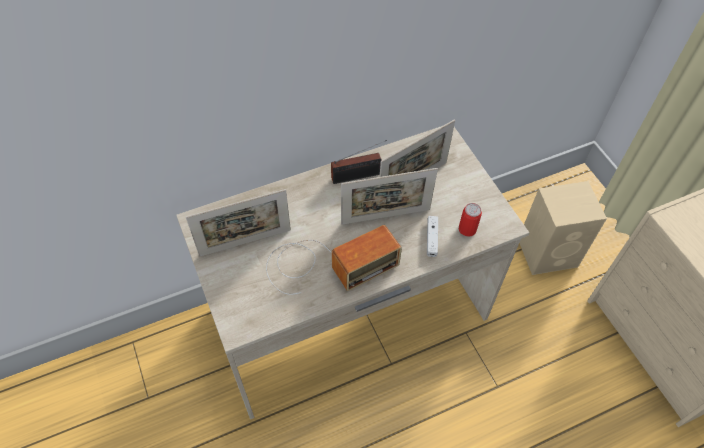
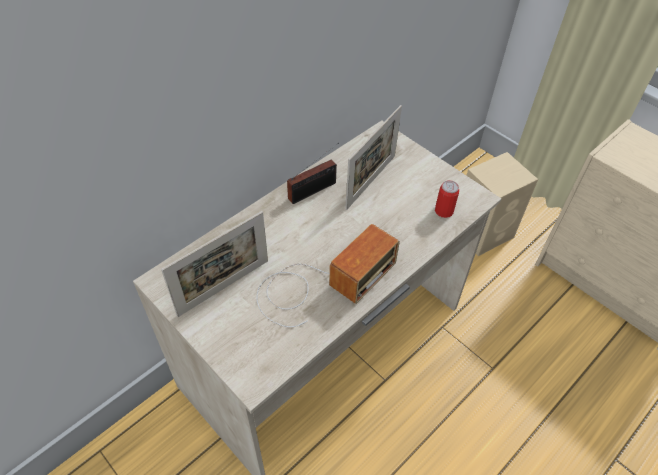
camera: 20 degrees left, 5 degrees down
(385, 216) = (360, 221): picture frame -> none
(431, 239) = (414, 229): white game controller -> none

